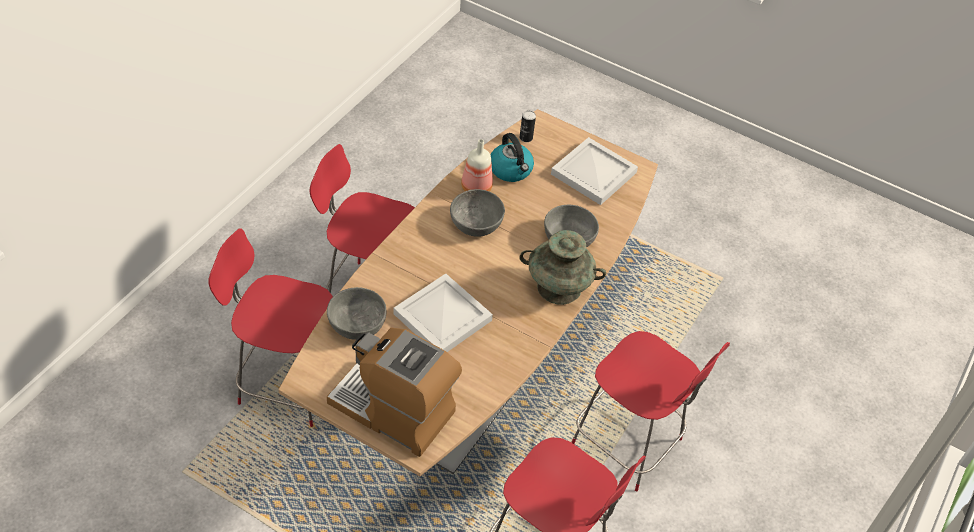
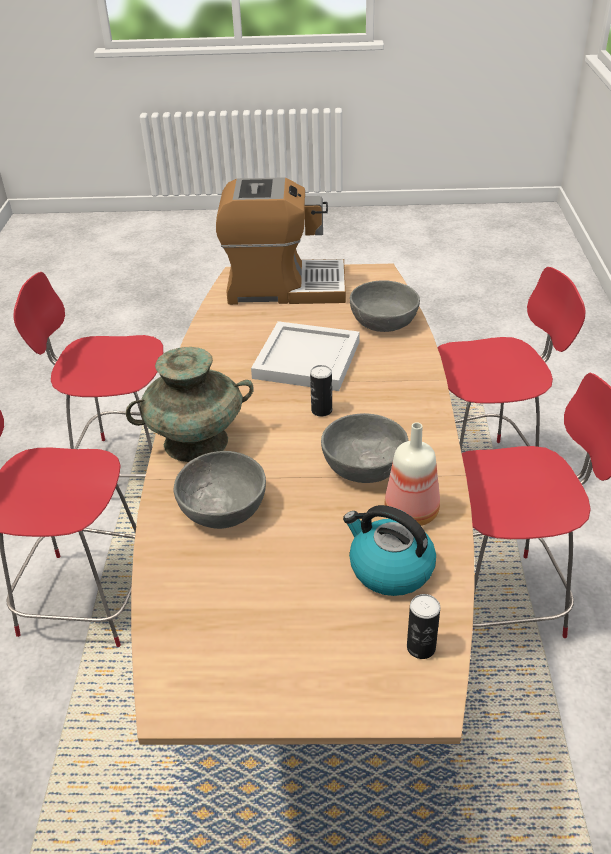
camera: 155 degrees right, 10 degrees down
(468, 270) = (321, 410): none -> can
(592, 173) = (253, 638): white tray -> none

